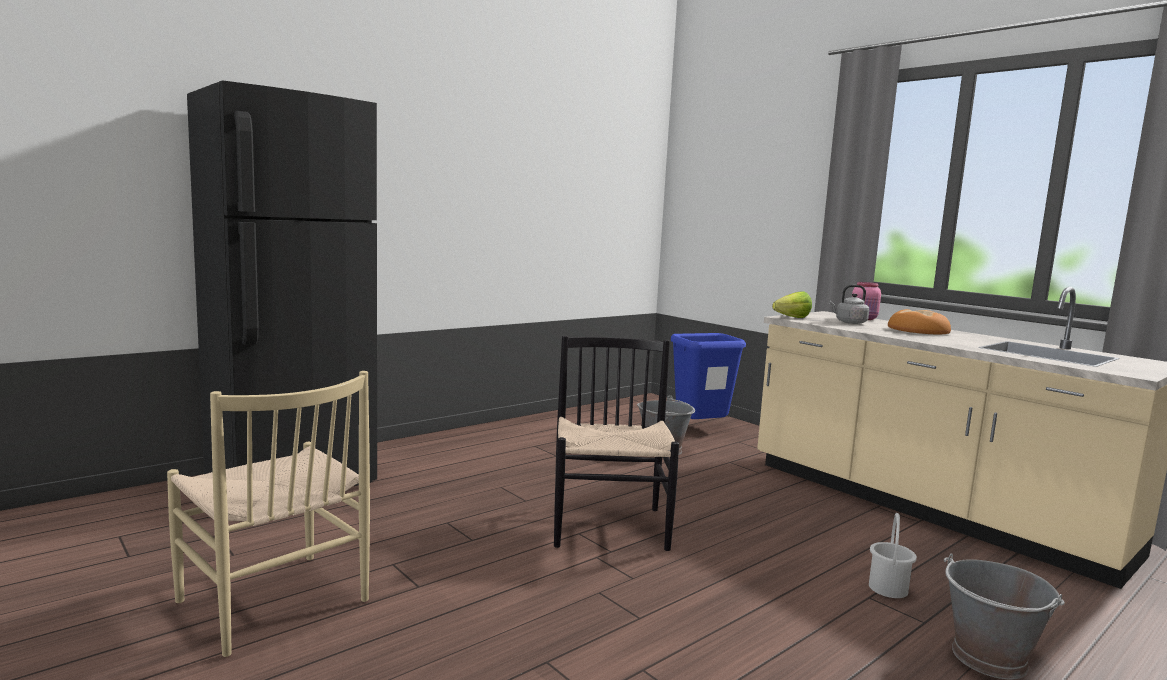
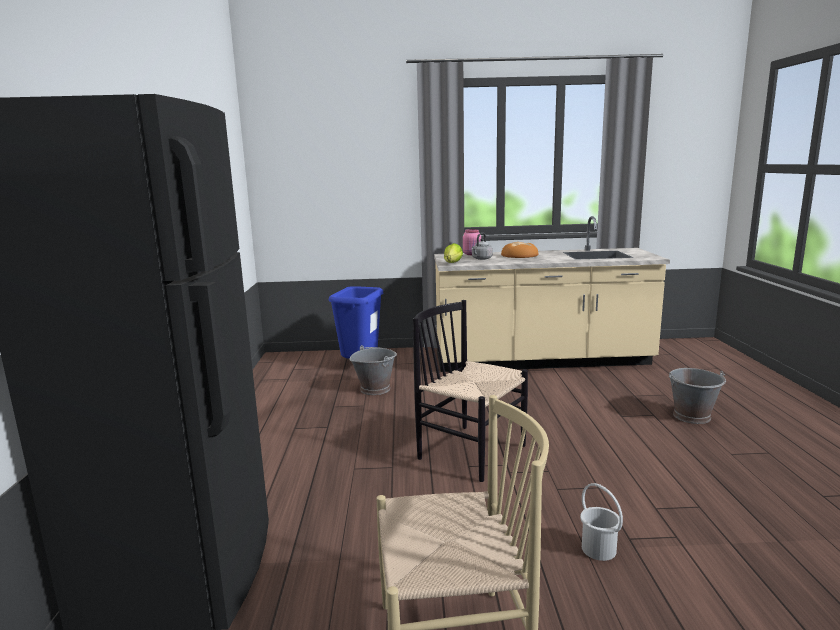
camera: 50 degrees left, 5 degrees up
(887, 588) = (616, 408): white bucket -> white bucket (598, 550)

